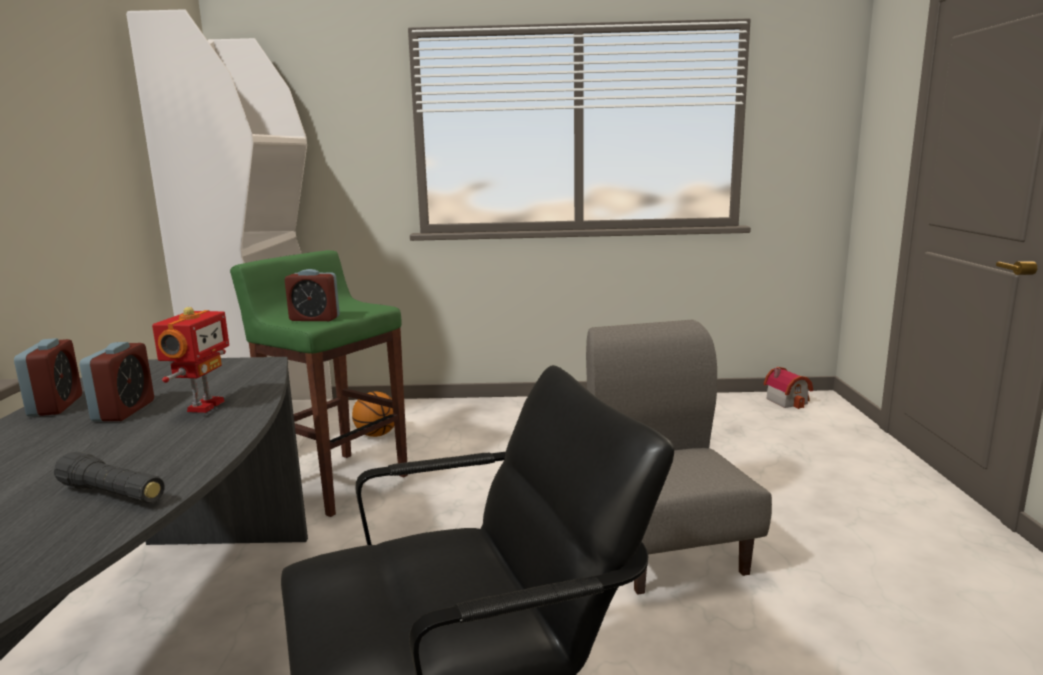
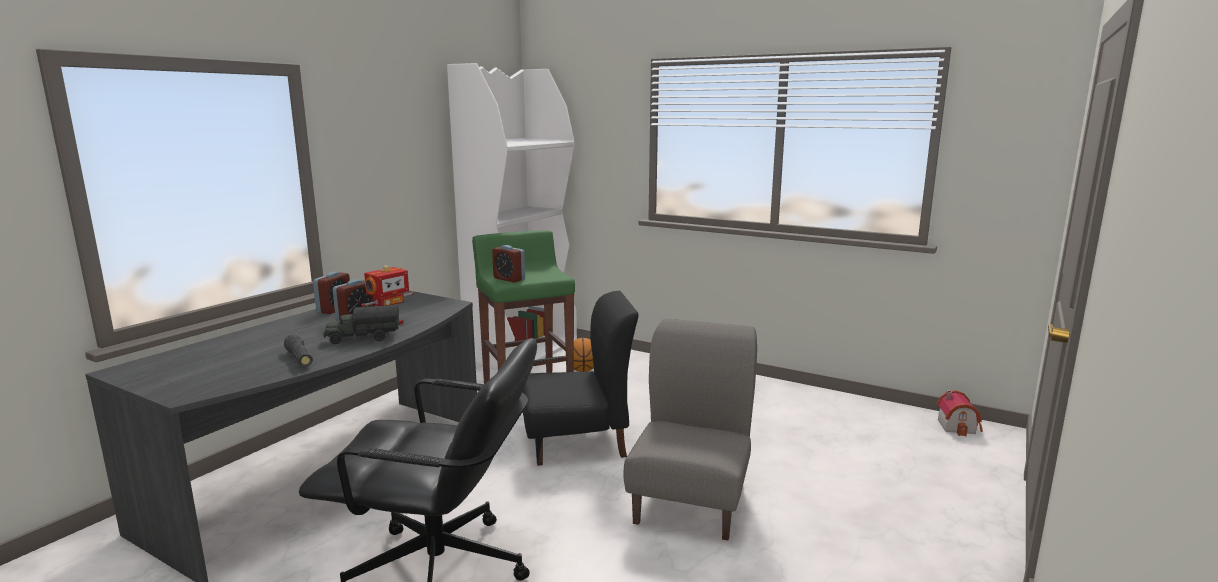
camera: 30 degrees right, 0 degrees up
(188, 435) = (363, 338): none -> toy truck
(464, 520) = (577, 442): none -> black chair

